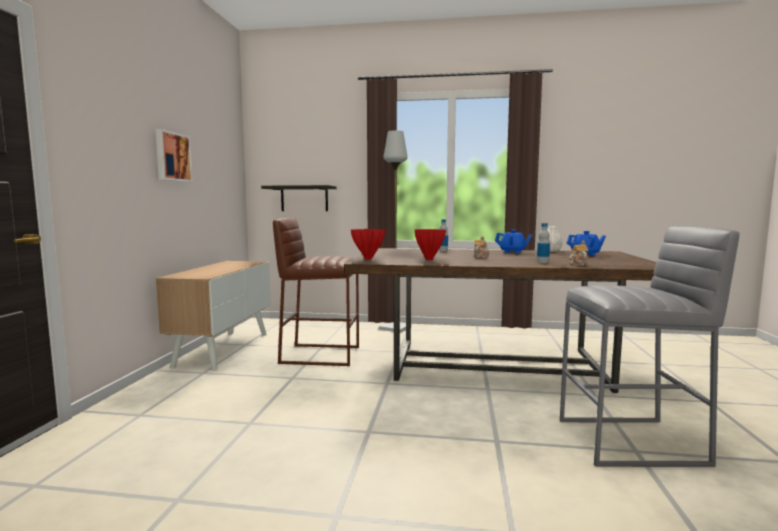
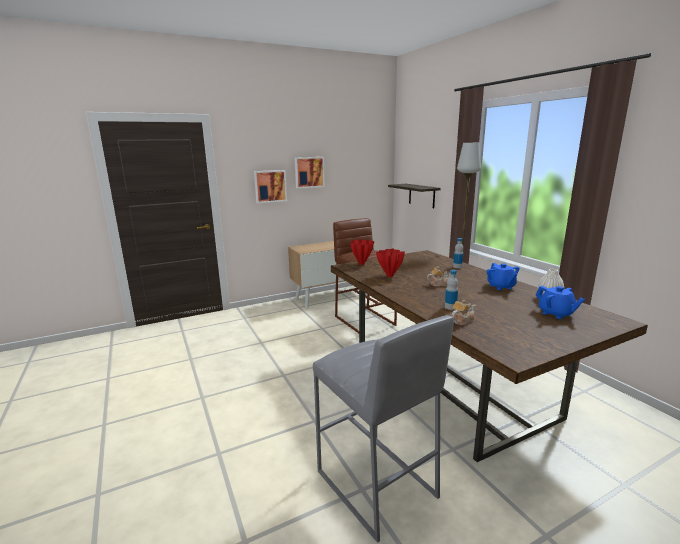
camera: 55 degrees right, 10 degrees up
(127, 170) = (270, 186): none -> picture

